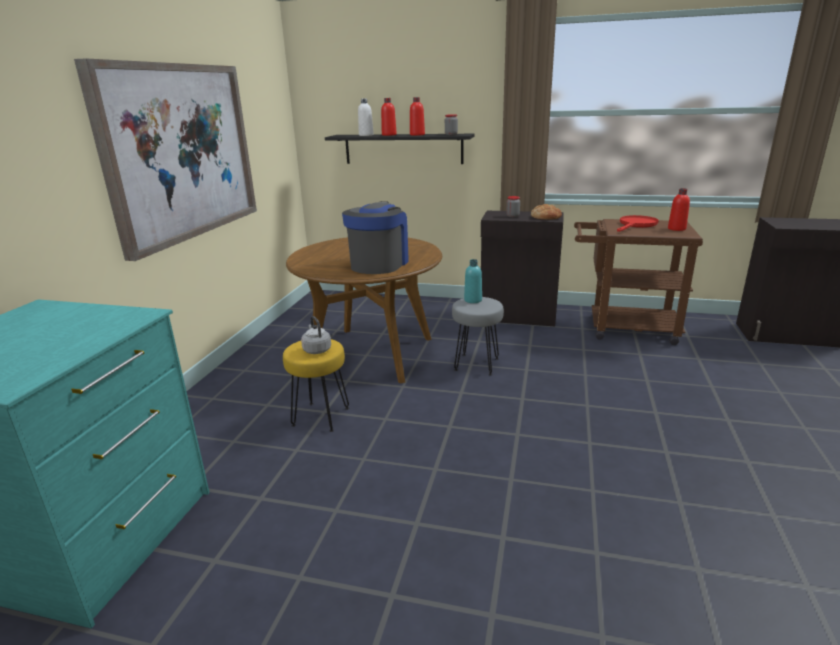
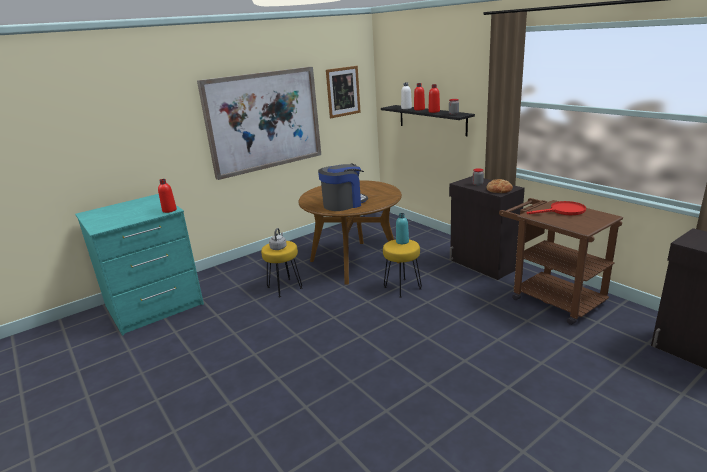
camera: 40 degrees right, 0 degrees up
(264, 114) = (343, 91): none -> picture
(477, 364) = (402, 288): grey stool -> yellow stool
(676, 229) = (588, 222): red bottle -> red bottle (169, 210)

